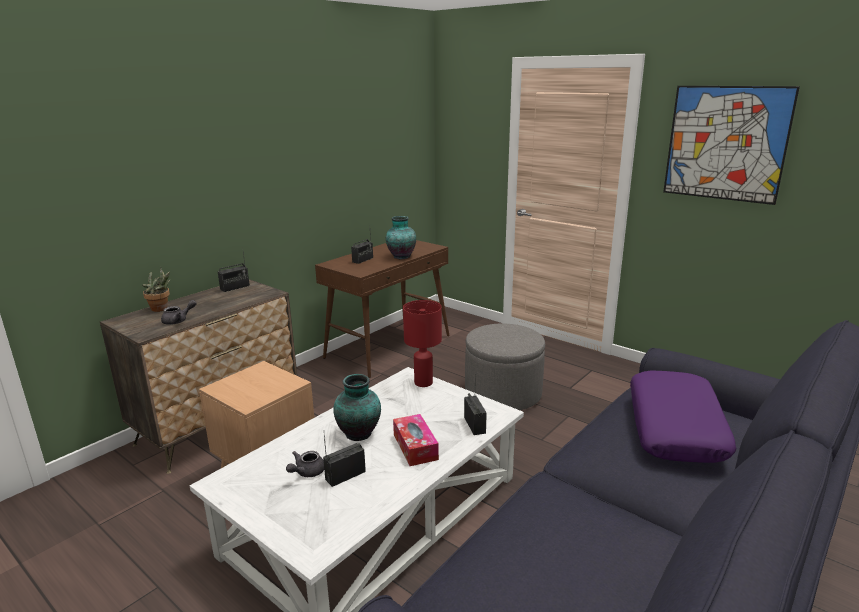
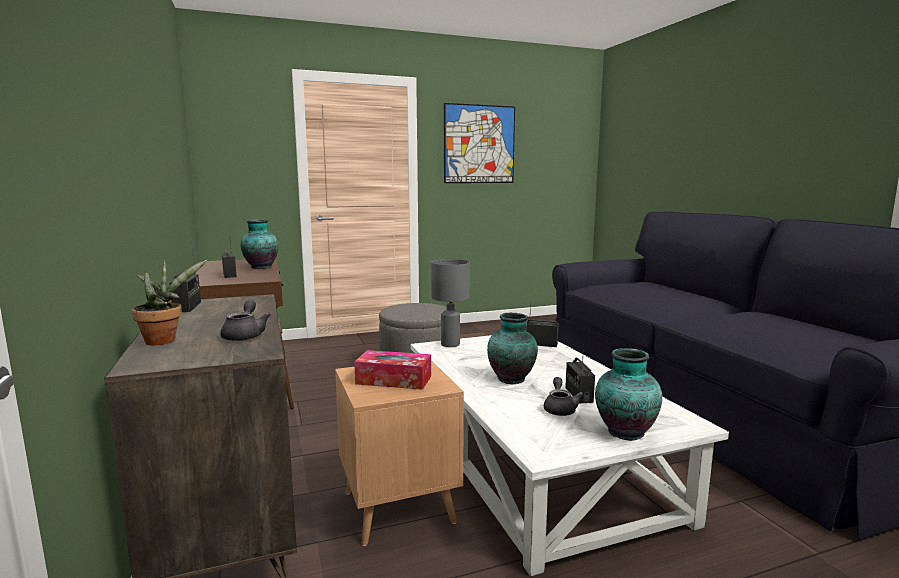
camera: 60 degrees left, 10 degrees down
(274, 514) = (624, 432): none -> vase
(306, 472) = (560, 409): grey teapot -> grey teapot turned 150 degrees counterclockwise
(415, 447) = (555, 365): tissue box -> tissue box (394, 380)
(424, 382) = (450, 344): red table lamp -> grey table lamp
(676, 428) = (640, 288): purple pillow -> none

